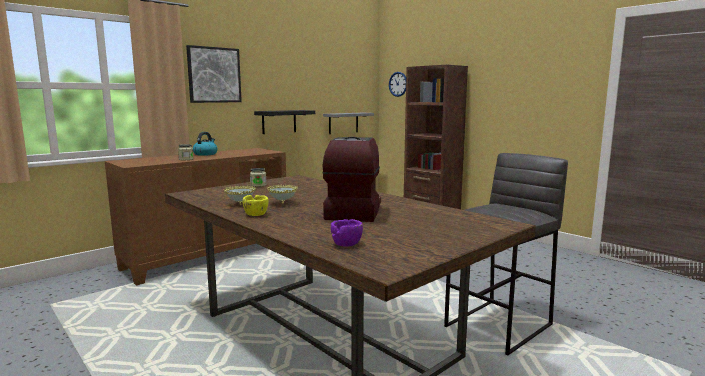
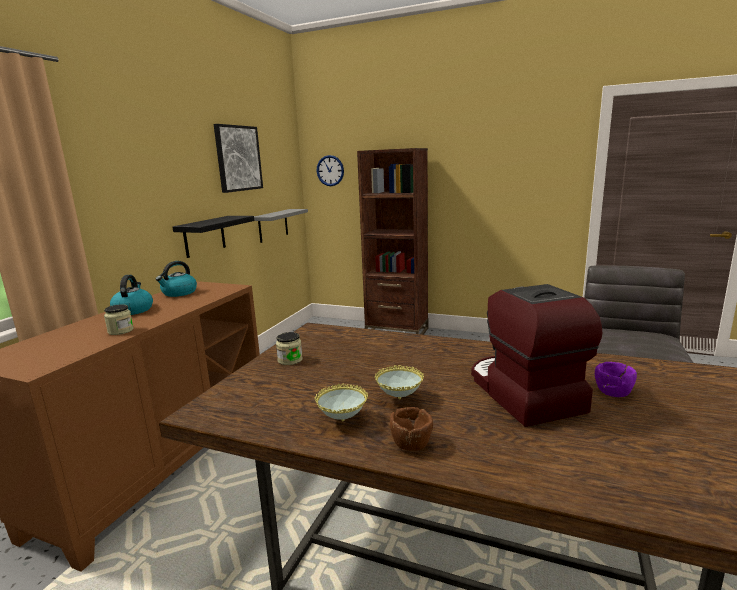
camera: 25 degrees left, 5 degrees up
(214, 75) = (110, 177): picture -> picture (238, 158)
(240, 151) = (179, 293): none -> kettle
(256, 214) = (411, 444): yellow bowl -> brown bowl
(346, 244) = (668, 487): purple bowl -> purple bowl (613, 392)

